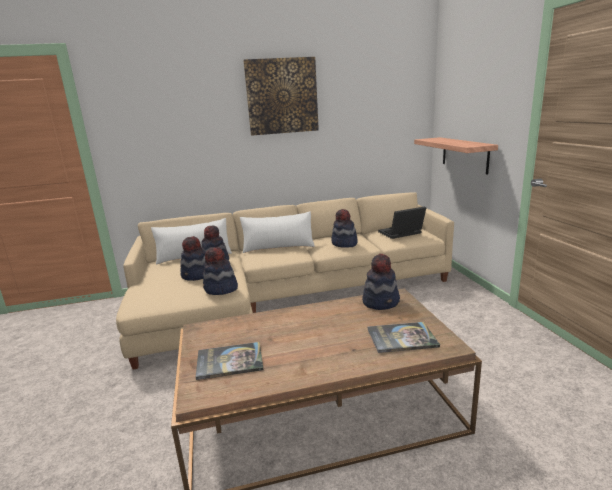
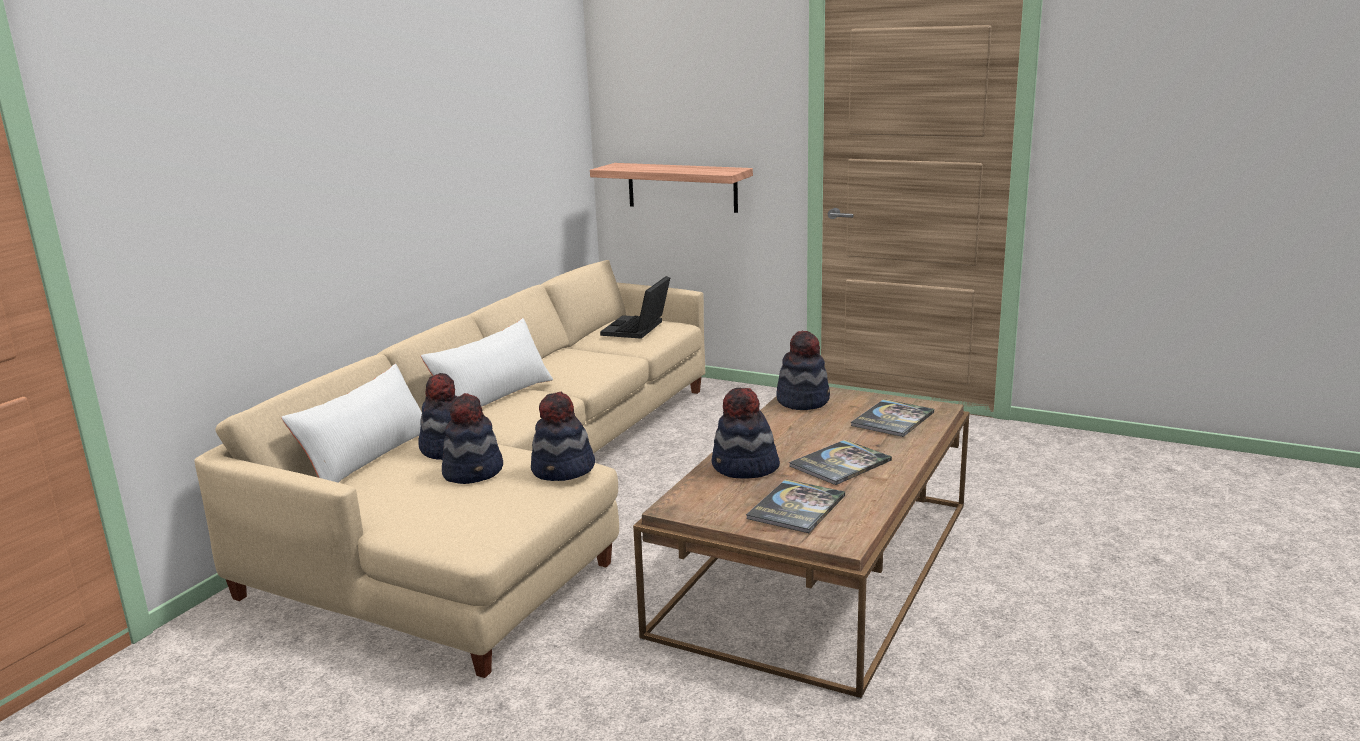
camera: 50 degrees left, 0 degrees up
(282, 96) = (409, 104): picture -> none
(308, 349) = (840, 464): none -> book
(344, 244) = (592, 362): hat -> hat (744, 468)

